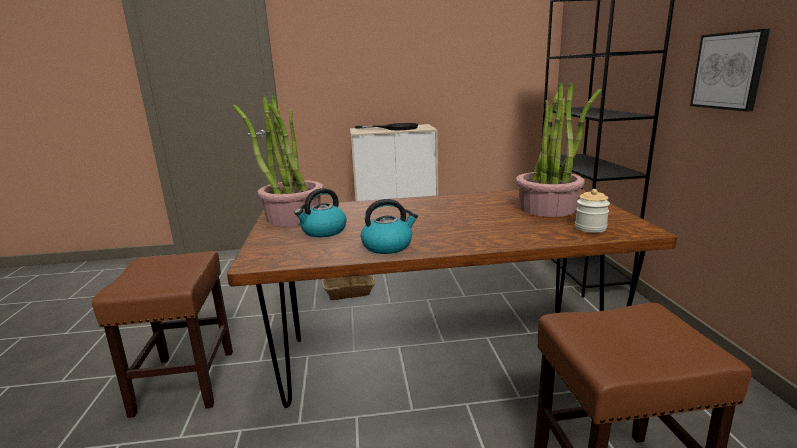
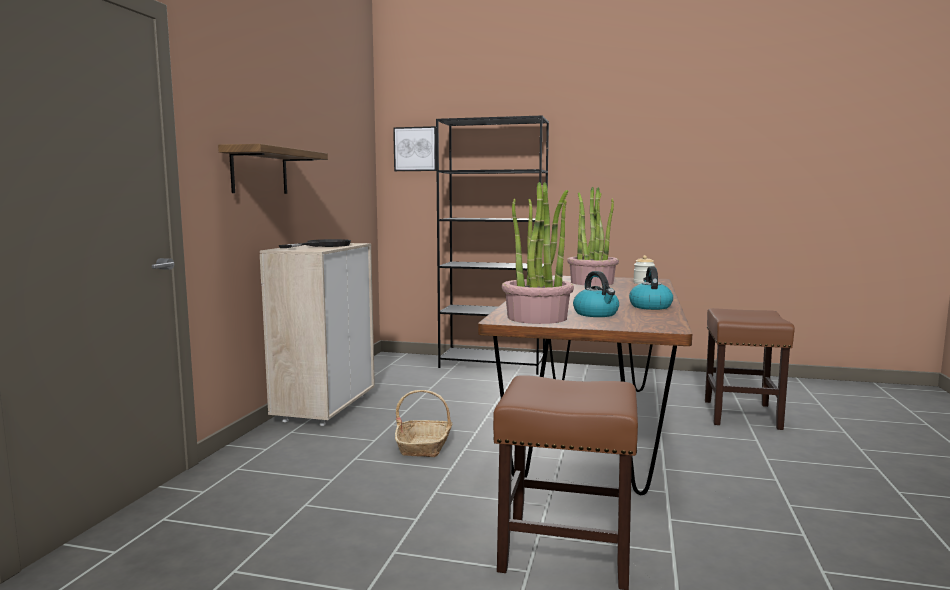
camera: 70 degrees left, 10 degrees down
(358, 72) = (259, 171): none -> shelf
(729, 71) = (603, 186): picture -> picture (415, 149)

